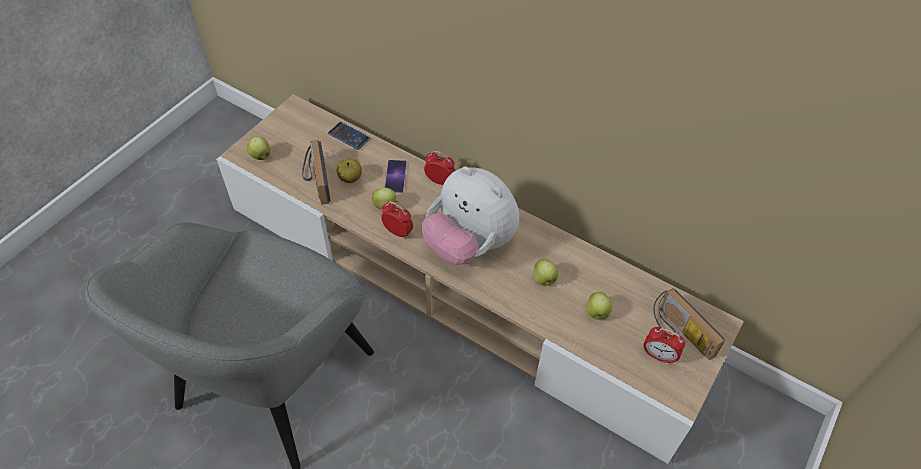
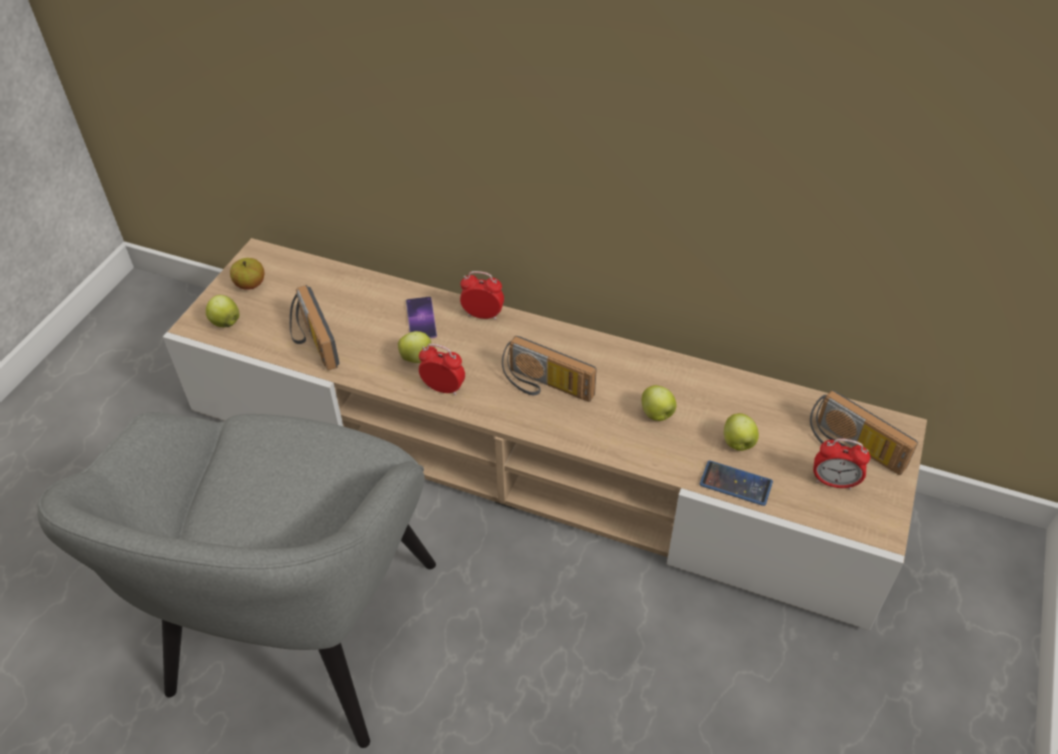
camera: 10 degrees left, 5 degrees down
(349, 136) = (343, 278): phone -> phone (735, 484)
(350, 178) = (359, 331): apple -> apple (250, 284)
(469, 244) = (544, 387): plush toy -> radio

